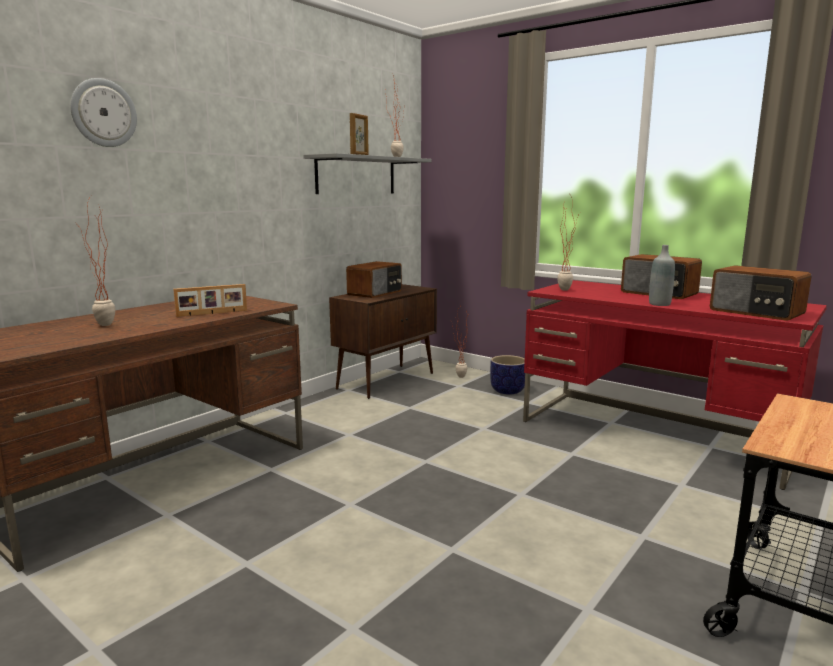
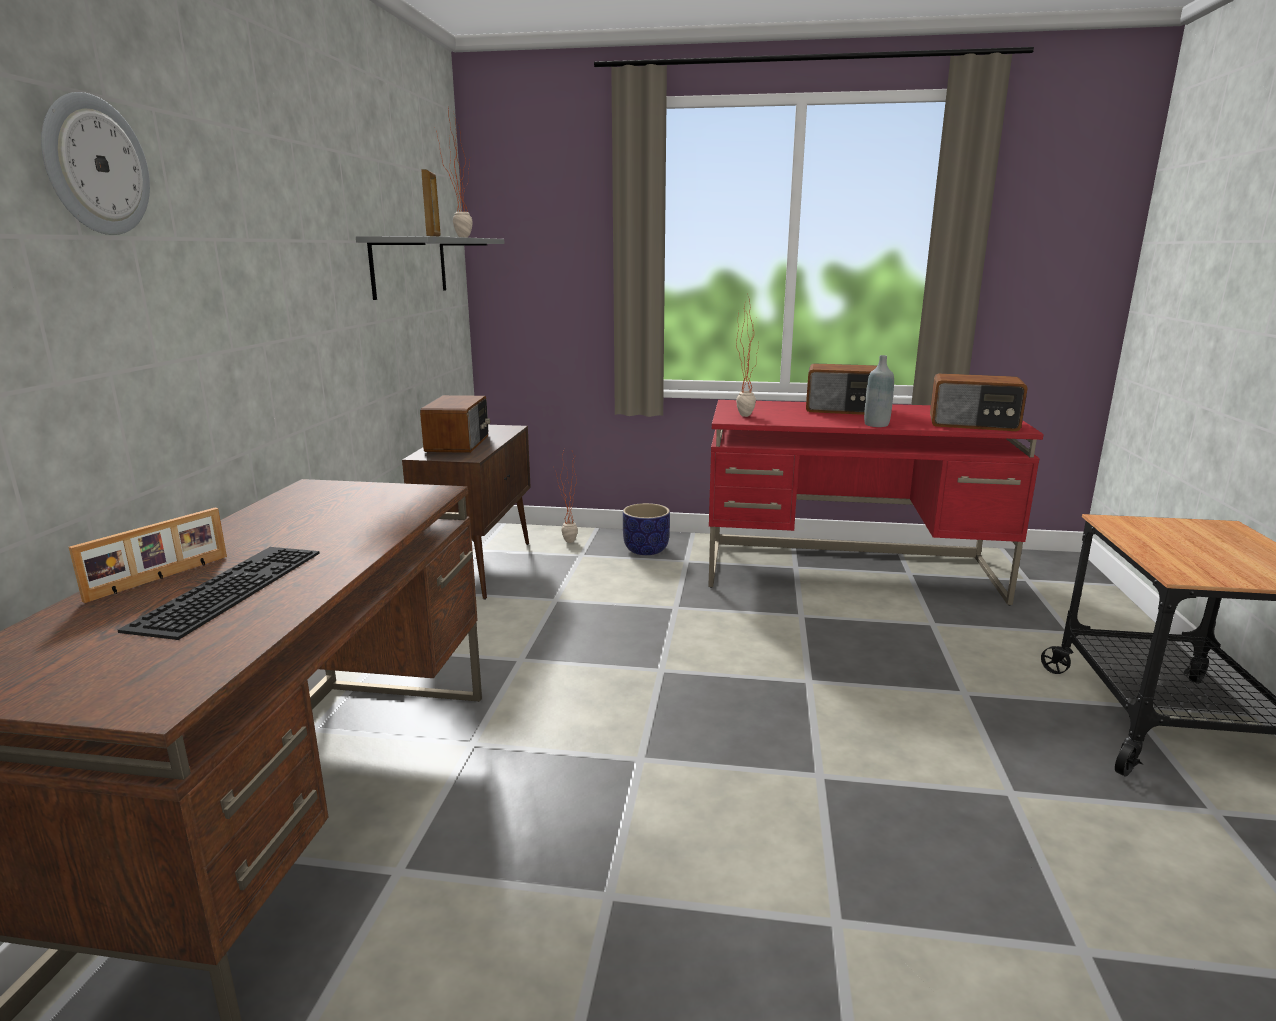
camera: 30 degrees left, 5 degrees up
(103, 326) = (228, 587): potted plant -> keyboard
(212, 313) = (371, 525): picture frame -> picture frame (160, 578)

